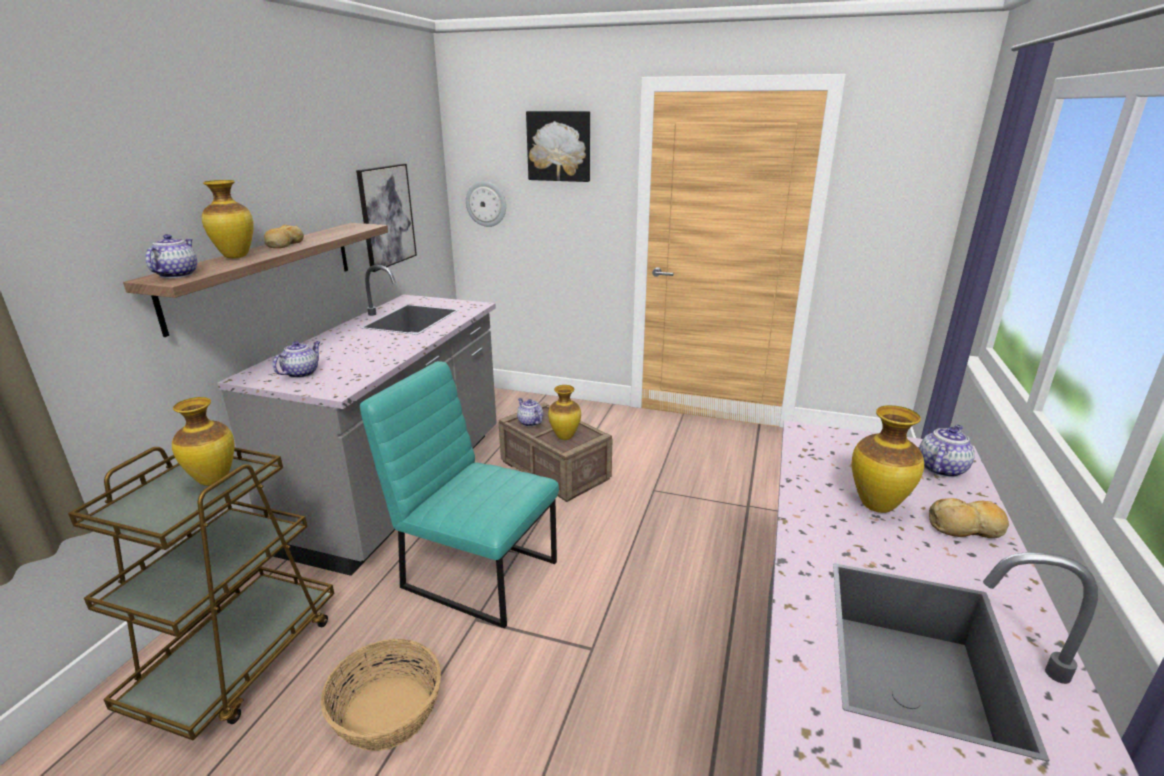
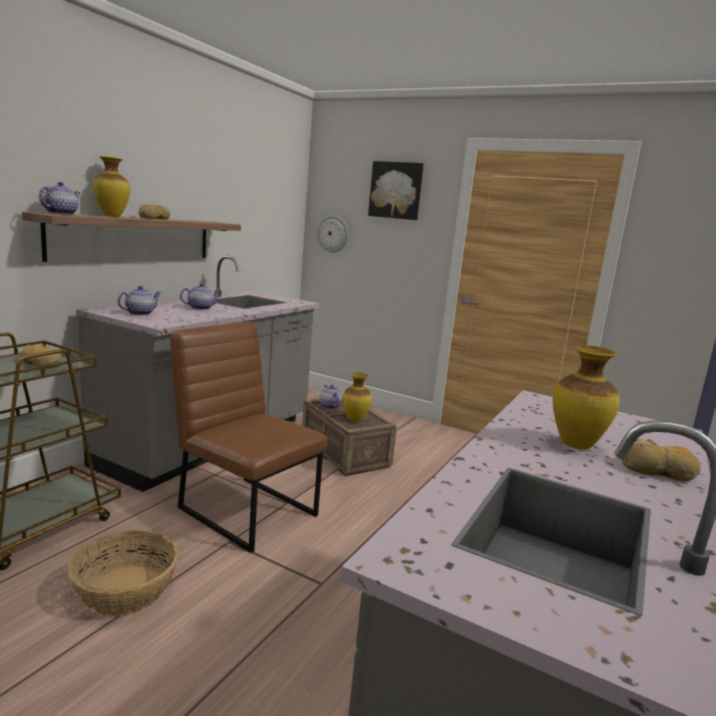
camera: 10 degrees right, 10 degrees down
(214, 480) = (41, 364): vase -> bread
(386, 216) = (247, 225): picture -> none
(477, 572) = (246, 509): turquoise chair -> brown chair
(941, 468) = (657, 436): teapot -> teapot (201, 308)

